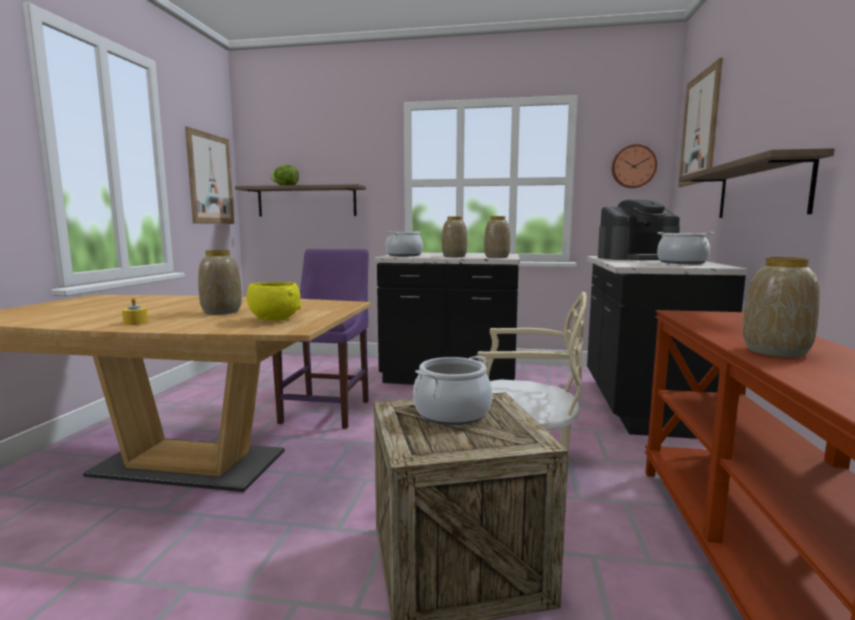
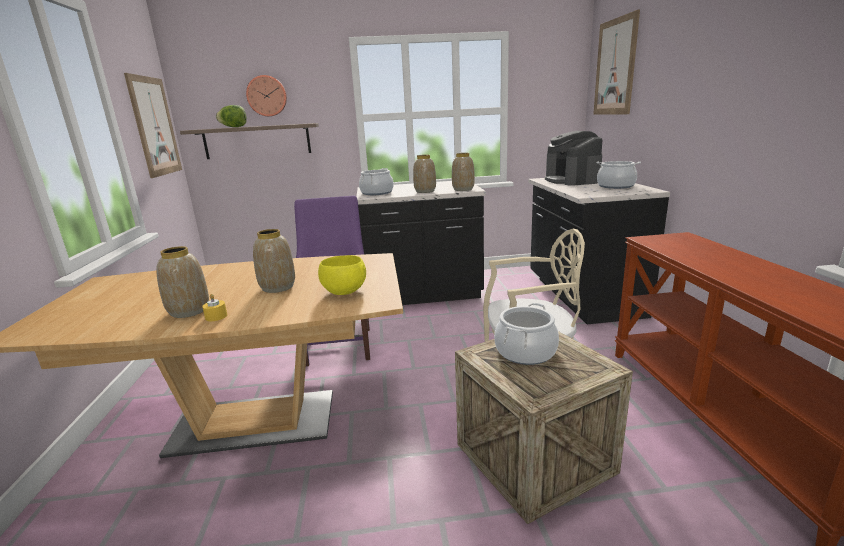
camera: 15 degrees left, 10 degrees up
(633, 166) = (555, 96): wall clock -> wall clock (267, 96)
(636, 258) = (572, 180): coffee machine -> coffee machine turned 105 degrees clockwise
(761, 190) = (682, 131): shelf -> none
(776, 352) = (749, 278): vase -> vase (189, 311)

